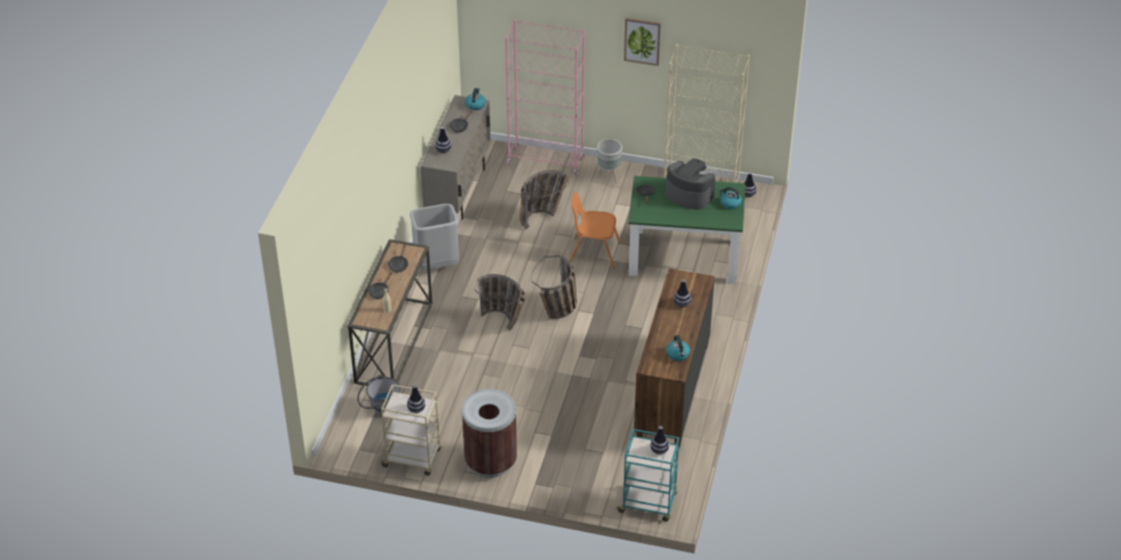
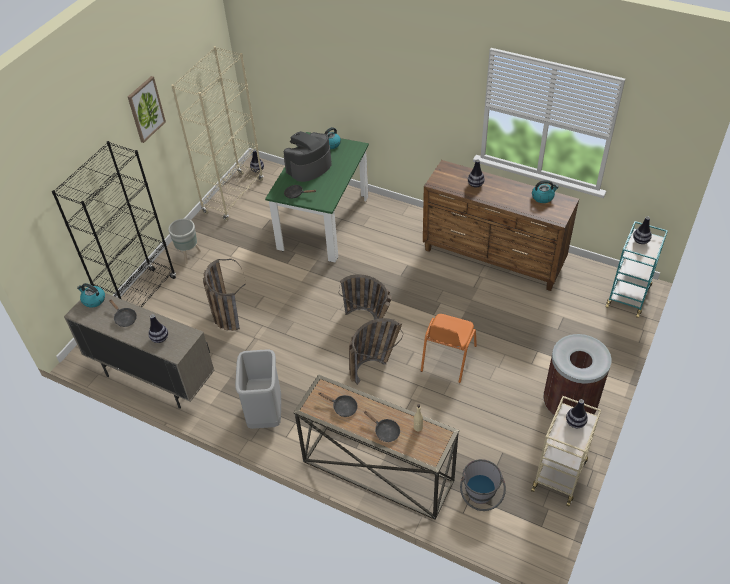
camera: 75 degrees left, 5 degrees up
(546, 161) = (141, 298): pink bookcase -> black bookcase
(593, 252) = (293, 282): orange chair -> orange chair (447, 359)

